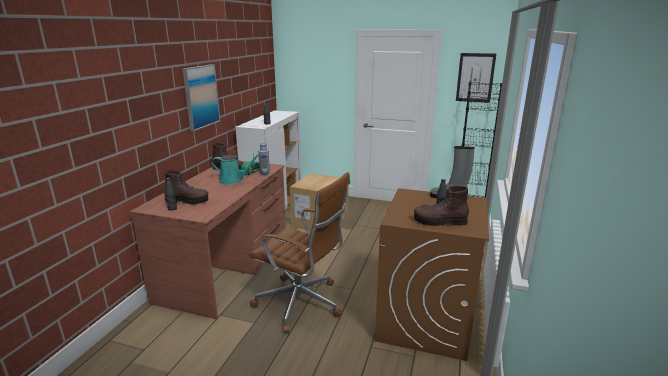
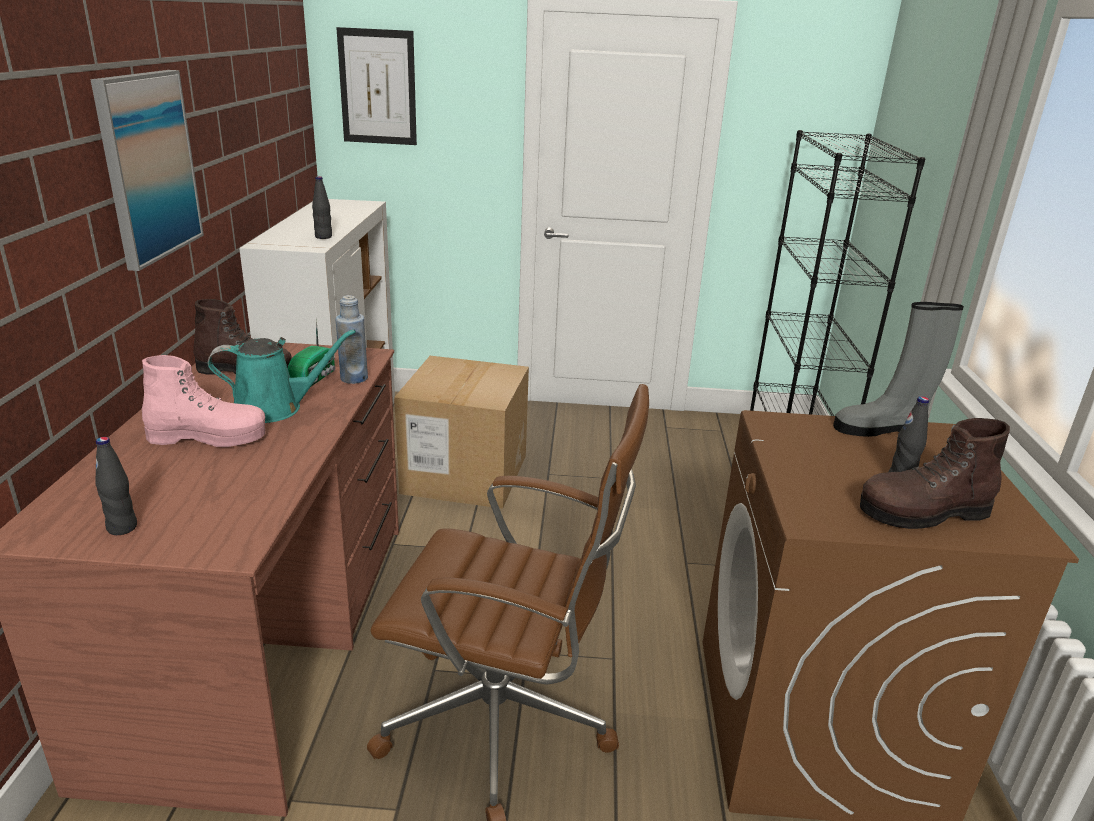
camera: 15 degrees left, 5 degrees up
(187, 201) = (163, 493): brown boot -> none
(208, 187) = (208, 437): none -> pink boot
(475, 77) = (806, 121): picture -> picture (378, 87)

